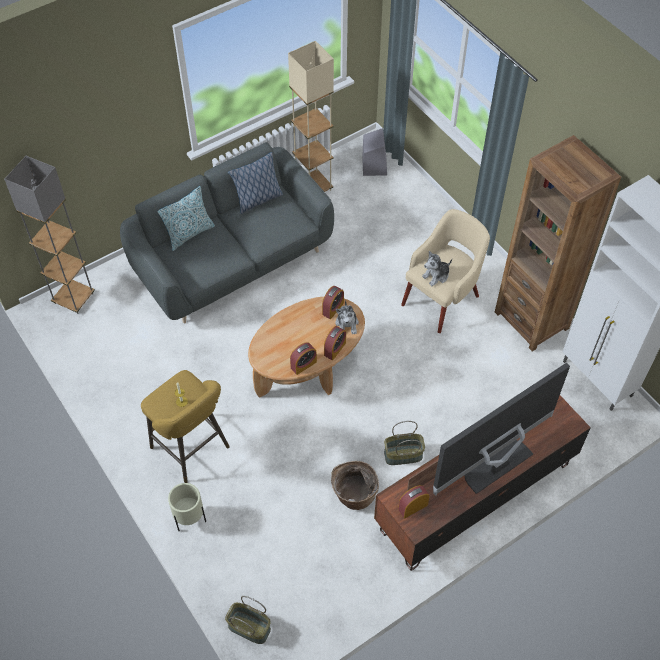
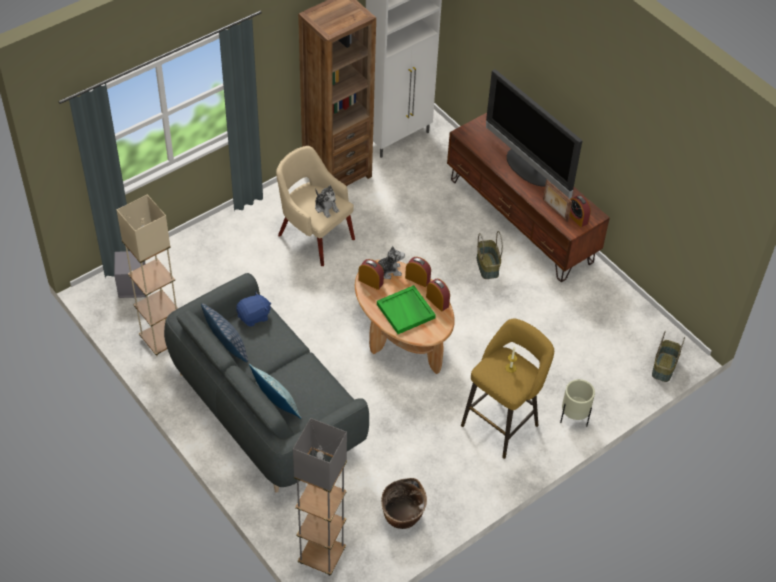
camera: 95 degrees left, 5 degrees down
(292, 337) = (406, 311): none -> green tray
(293, 218) = (254, 317): none -> blue plush toy
(353, 495) = (531, 300): basket -> basket (402, 517)

